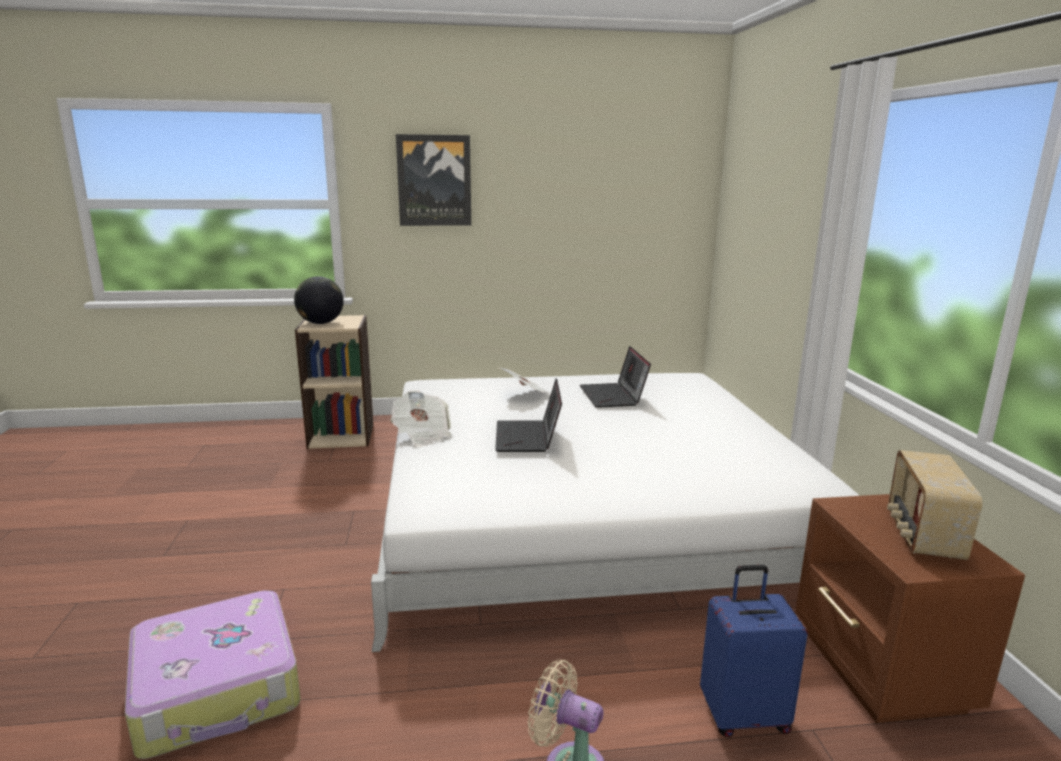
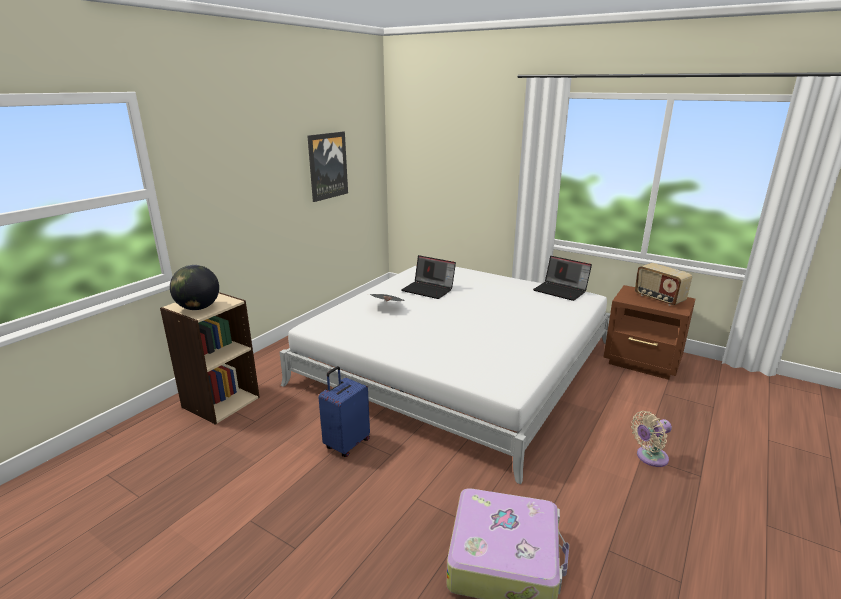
camera: 50 degrees left, 5 degrees up
(422, 434) = (399, 355): newspaper -> none
(434, 180) = (230, 157): picture -> picture (327, 166)
(528, 438) = (453, 329): laptop -> laptop (561, 291)
(743, 715) = (647, 402): blue suitcase -> blue suitcase (346, 444)

